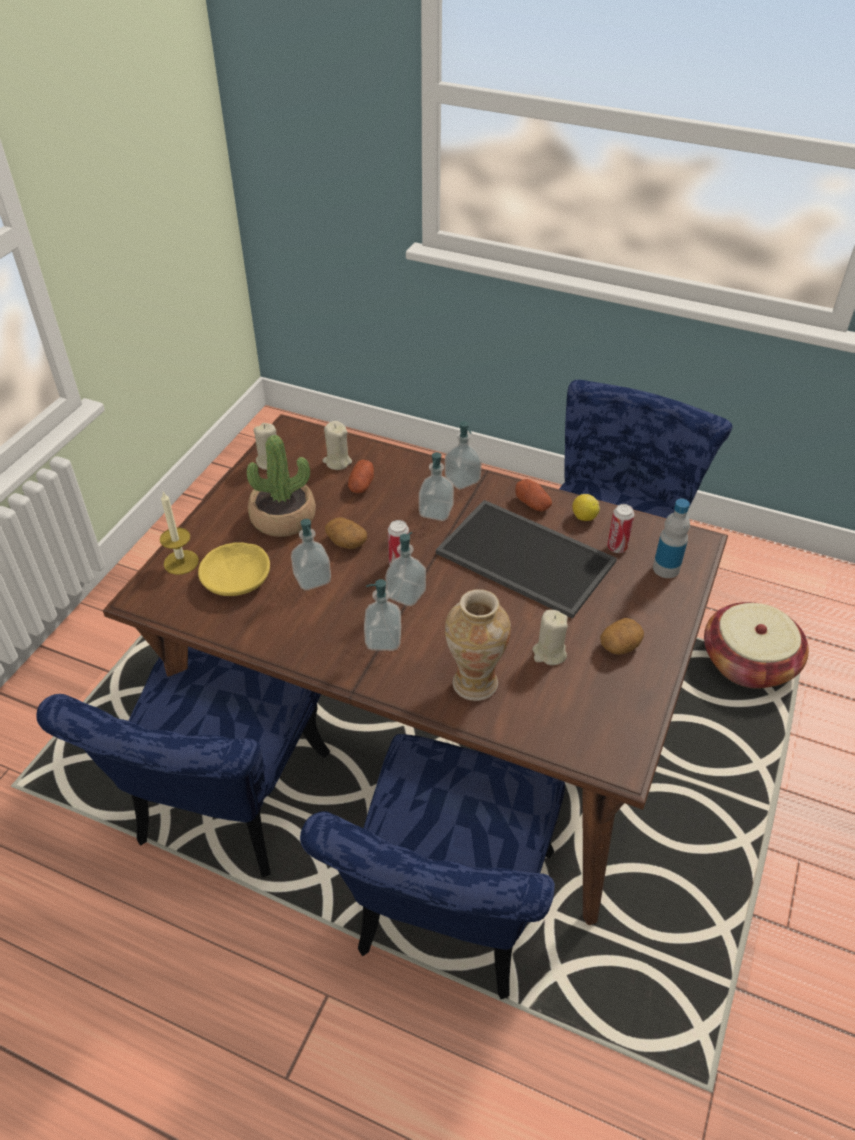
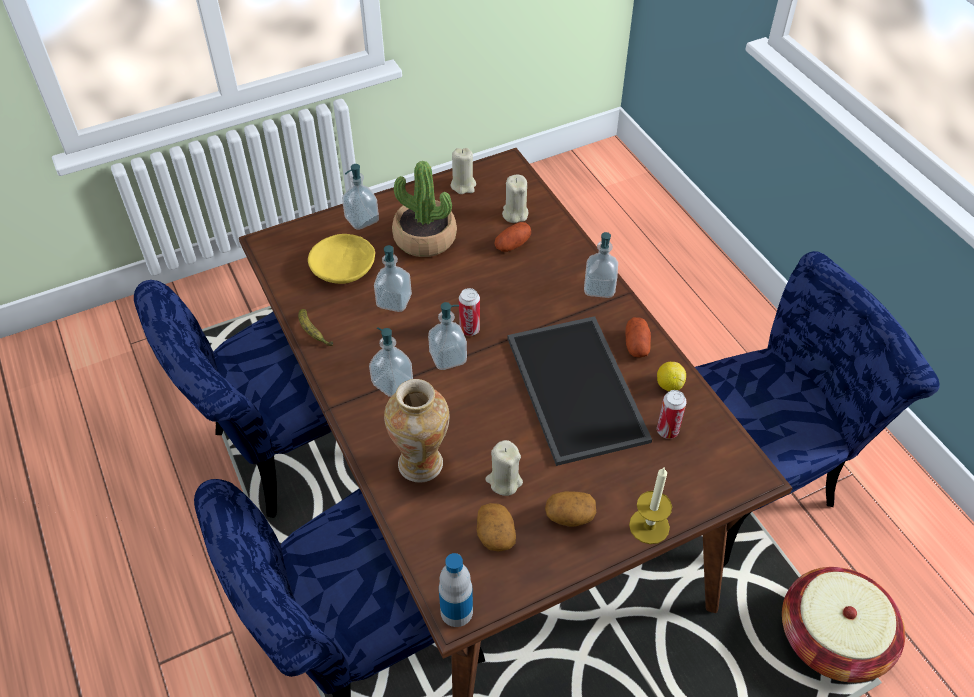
camera: 40 degrees right, 5 degrees up
(181, 562) = (320, 231): candle -> candle (649, 526)
(269, 643) = (313, 332): none -> banana
(346, 542) = (449, 286): potato -> potato (495, 534)
(436, 511) = (546, 303): soap dispenser -> soap dispenser (362, 220)
(666, 568) = (690, 478): bottle -> bottle (456, 611)

